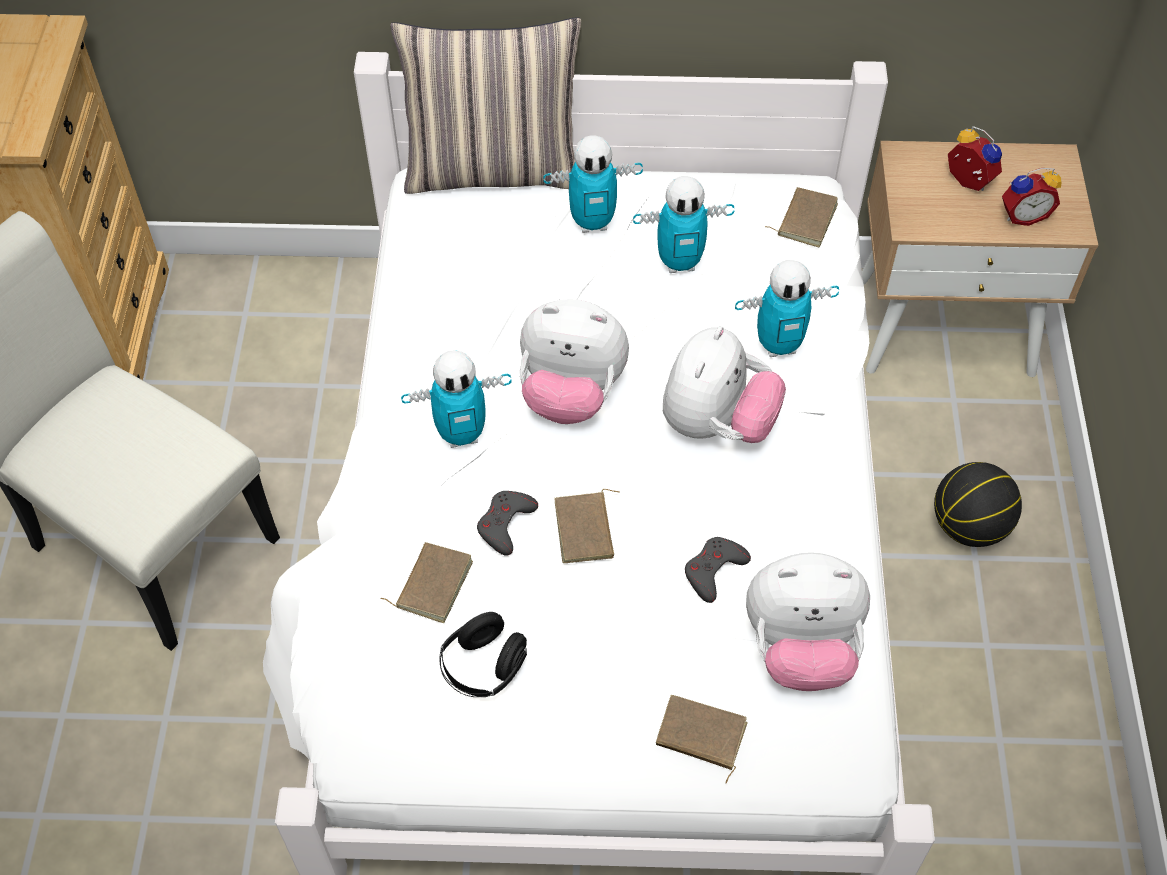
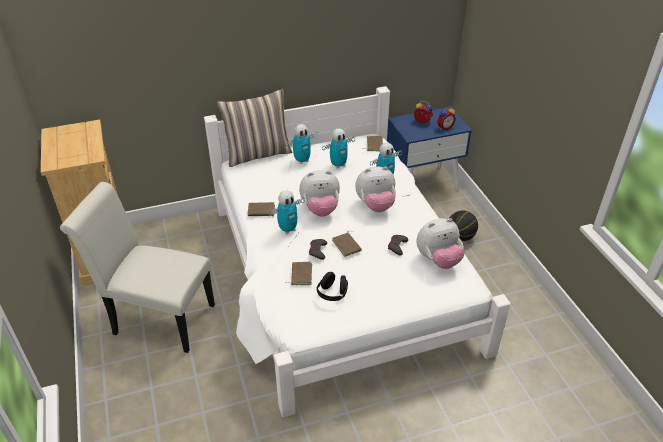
camera: 20 degrees left, 15 degrees down
(700, 737) = (418, 294): brown book -> brown book (261, 211)
(717, 423) = (375, 205): plush toy -> plush toy turned 75 degrees clockwise
(946, 325) = (423, 183): beige nightstand -> blue nightstand

